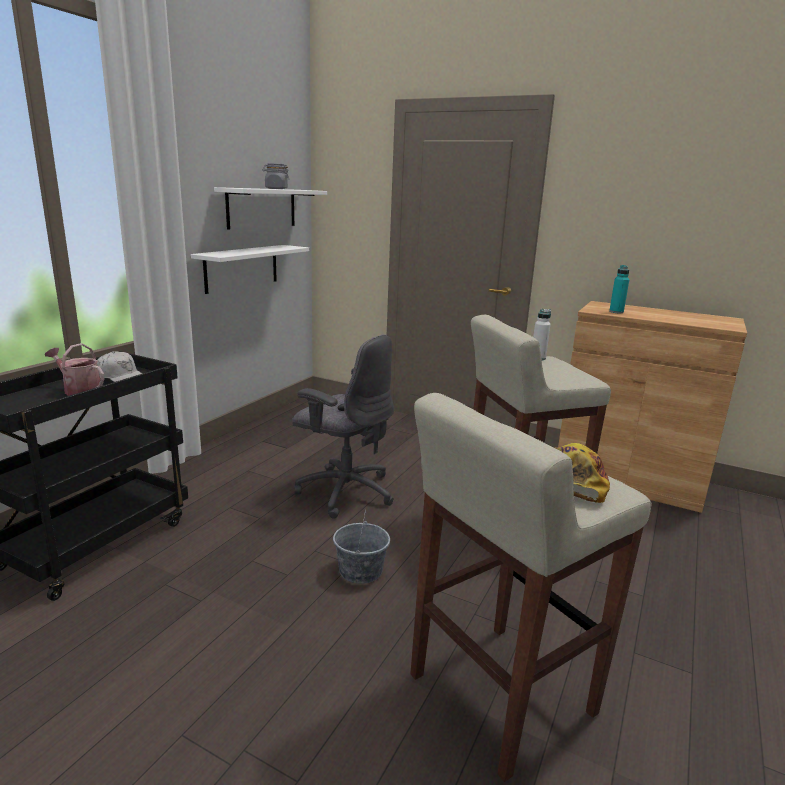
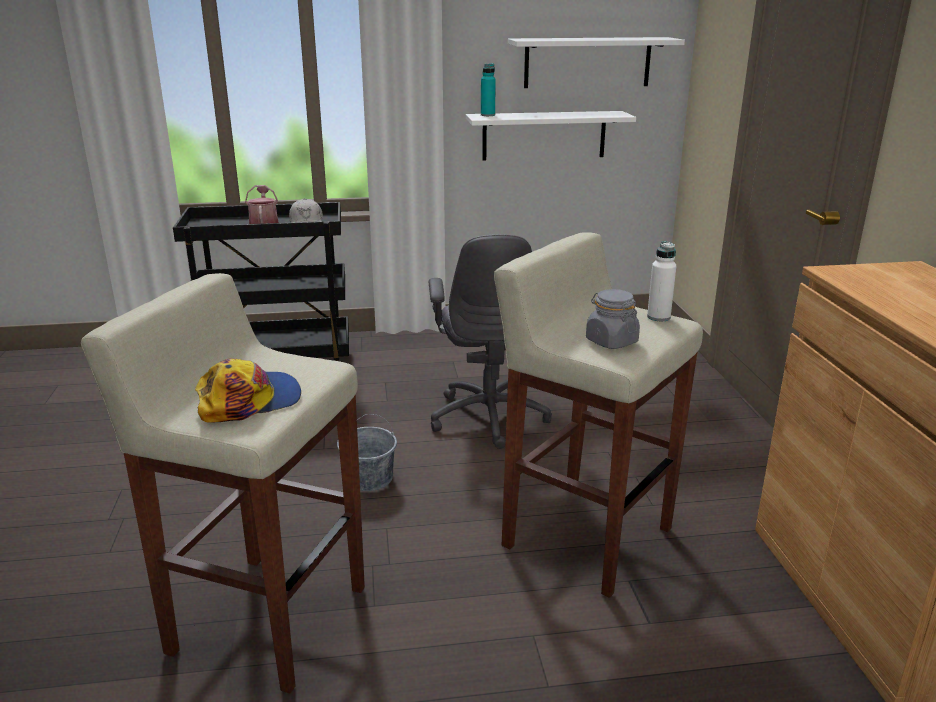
camera: 55 degrees right, 5 degrees up
(276, 189) = (597, 38): grey jar -> grey jar (611, 341)
(616, 312) = (870, 283): turquoise bottle -> turquoise bottle (487, 115)

